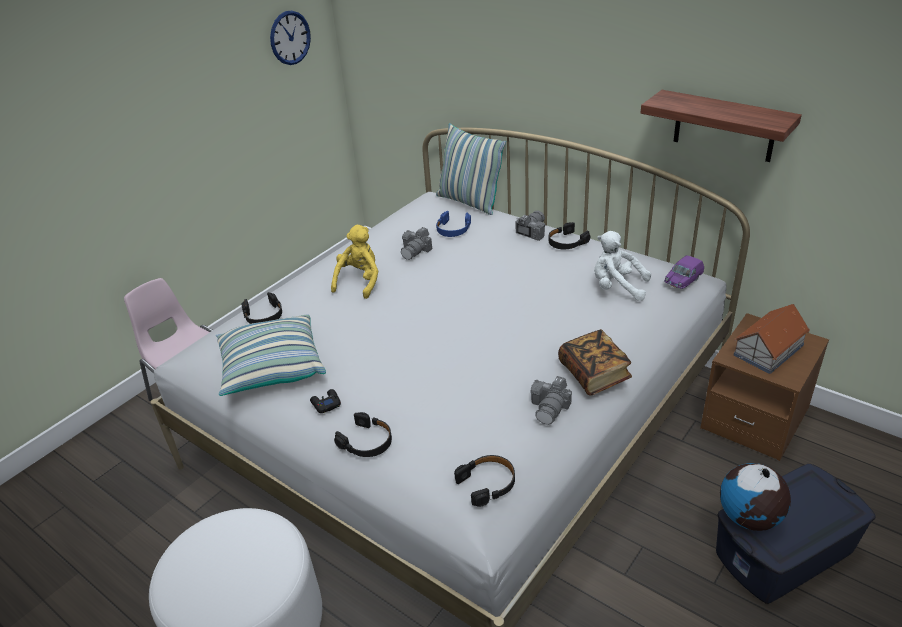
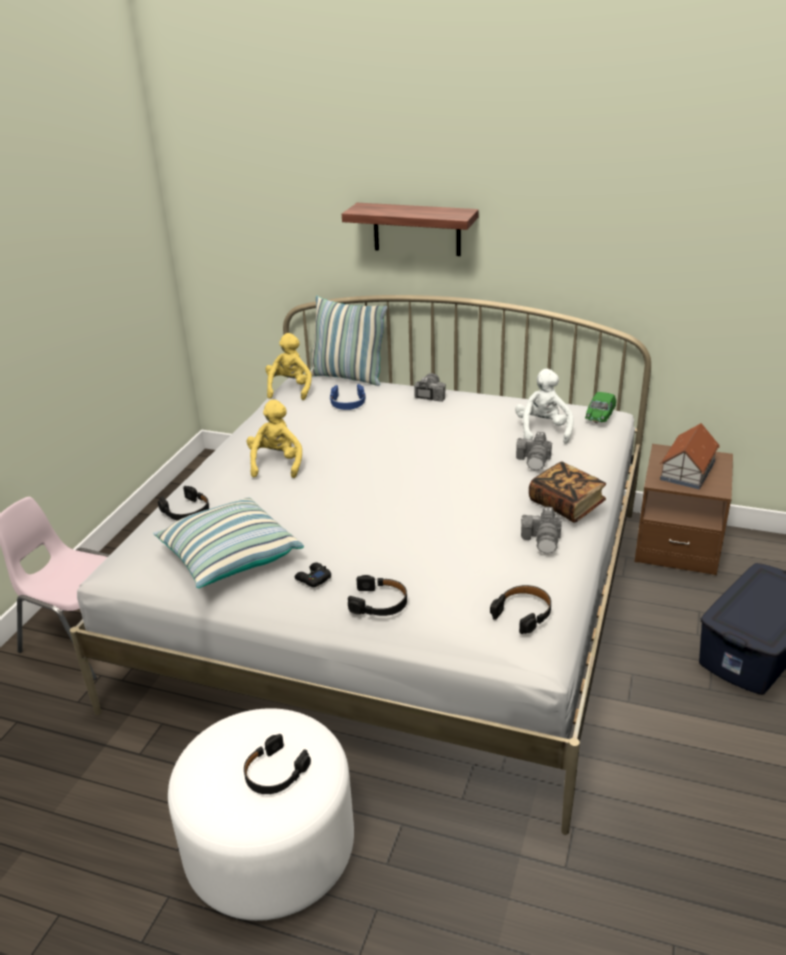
camera: 20 degrees left, 5 degrees down
(290, 38) = (127, 217): wall clock -> none
(412, 207) = (290, 389): none -> yellow plush toy
(416, 251) = (320, 427): camera -> camera (534, 460)
(566, 242) = (471, 399): black headphones -> black headphones (274, 773)
(617, 287) = (543, 430): white plush toy -> white plush toy turned 90 degrees clockwise
(683, 281) = (599, 417): purple toy car -> green toy car
(724, 126) = (617, 263): shelf -> shelf (417, 229)
(749, 518) = (730, 617): globe -> none

